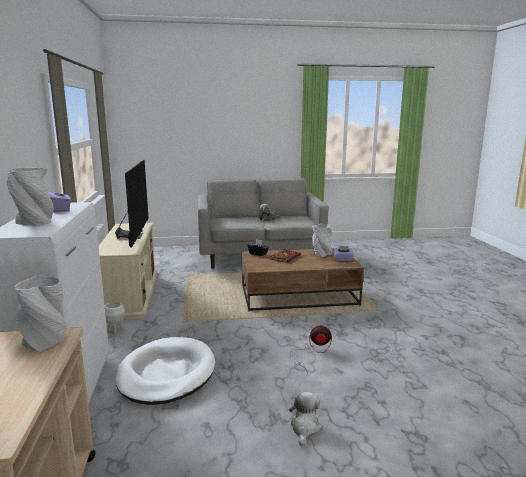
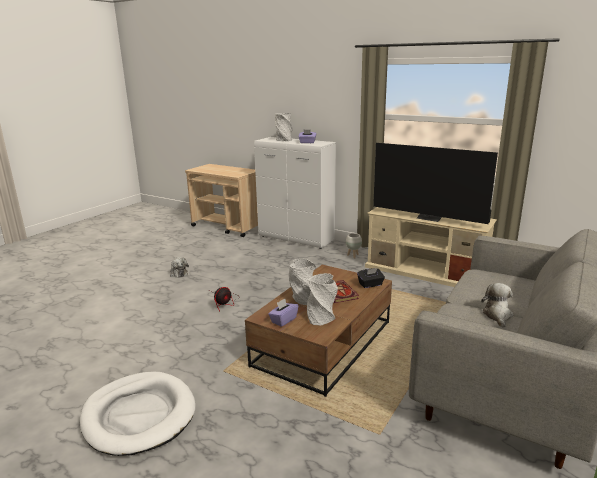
camera: 130 degrees right, 5 degrees up
(45, 342) = (236, 174): grey vase -> grey vase (303, 299)
(166, 374) = (277, 258): white dog bed -> white dog bed (139, 415)

